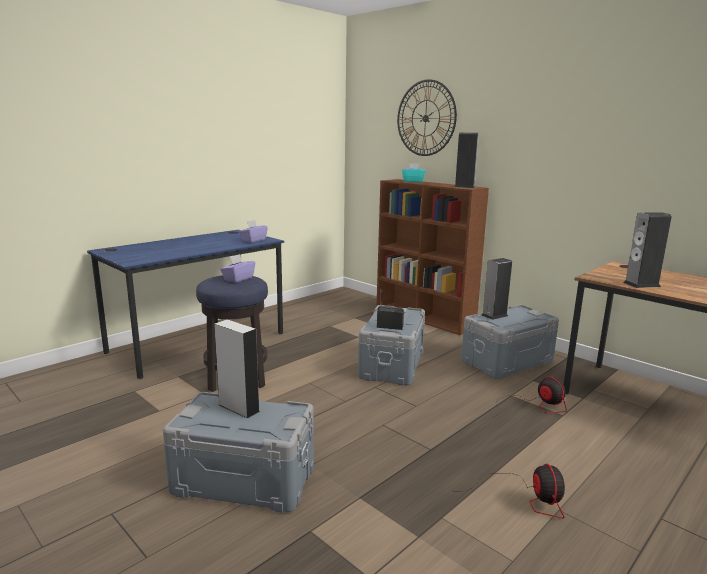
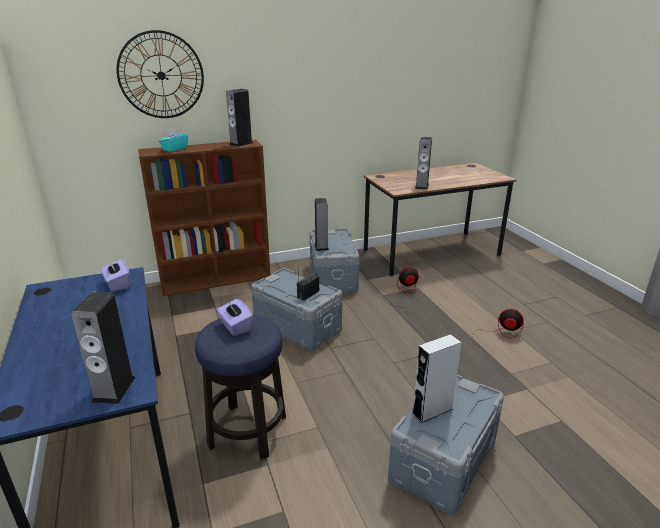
camera: 65 degrees left, 10 degrees up
(133, 259) = (114, 389): none -> speaker

